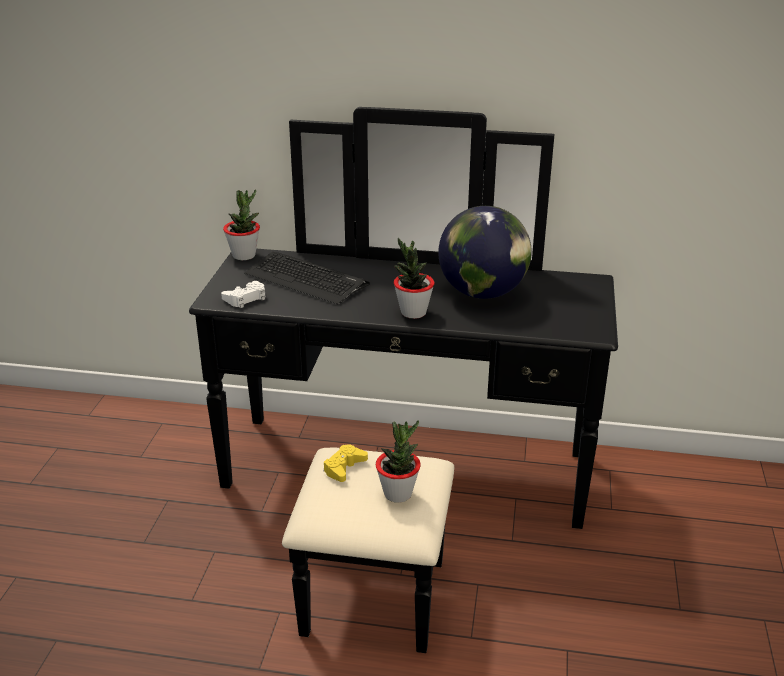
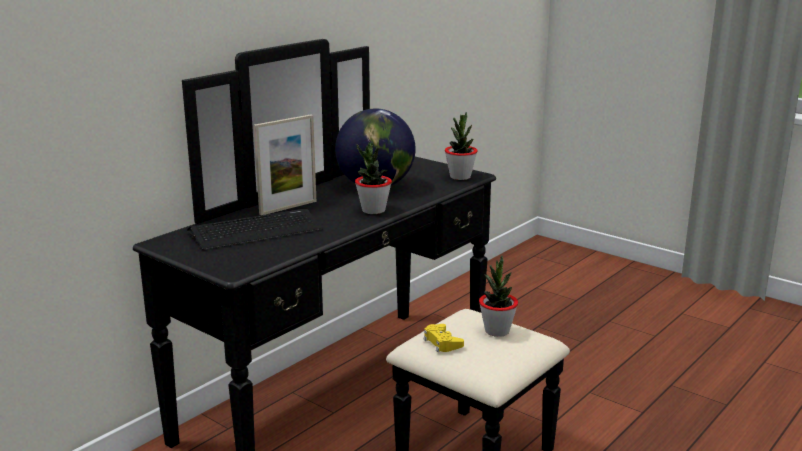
camera: 60 degrees left, 10 degrees down
(244, 255) = (162, 243): potted plant -> potted plant (460, 177)
(246, 298) = (253, 258): white game controller -> none
(375, 273) = (288, 207): none -> picture frame

